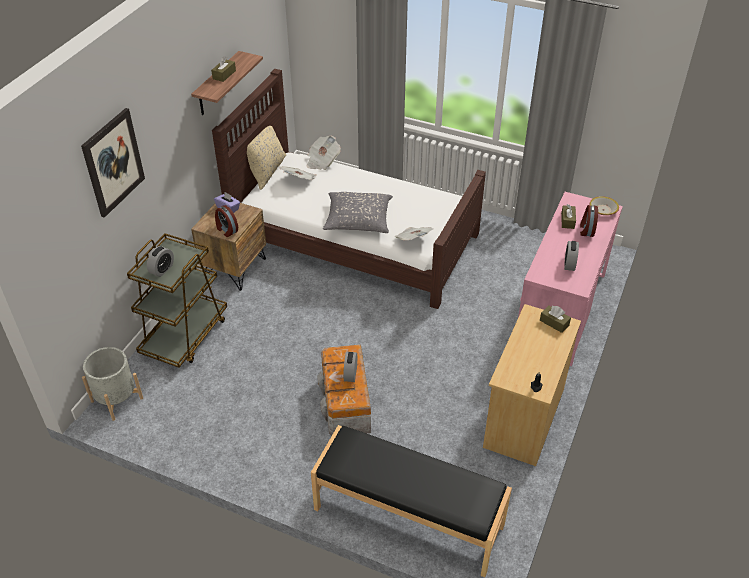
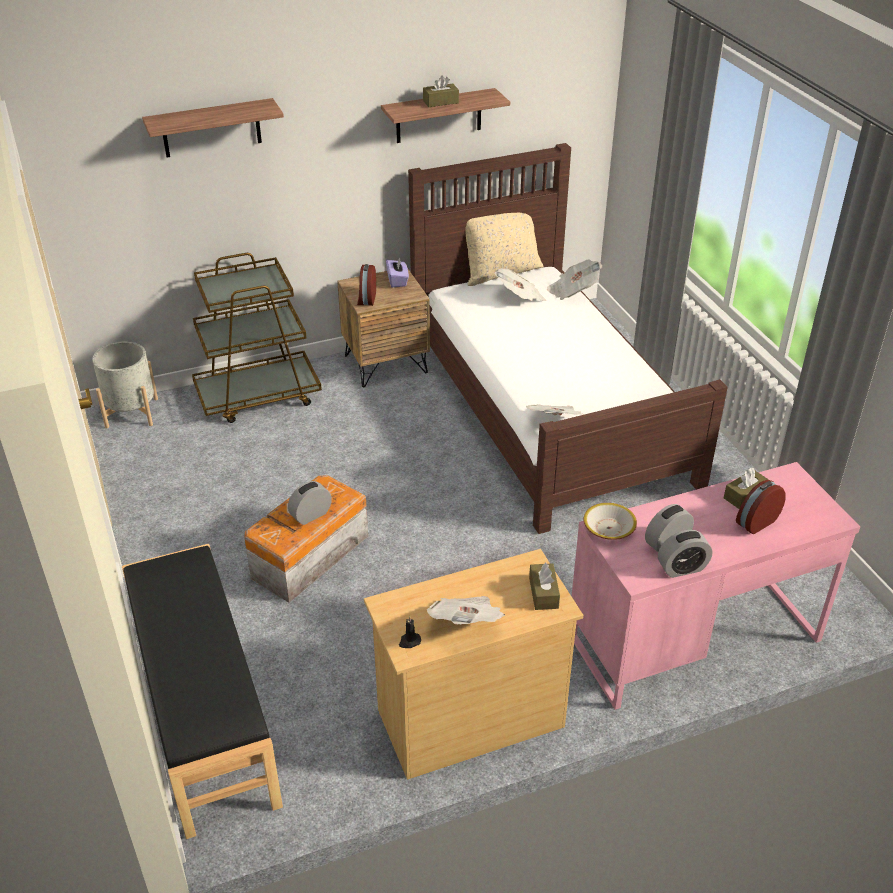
camera: 45 degrees right, 5 degrees down
(113, 162) = (211, 128): picture -> shelf
(162, 269) = (230, 288): alarm clock -> alarm clock (682, 568)
(358, 220) = (523, 367): grey pillow -> none
(545, 360) = (467, 623): none -> newspaper
(603, 210) = (819, 514): bowl -> bowl (608, 528)

